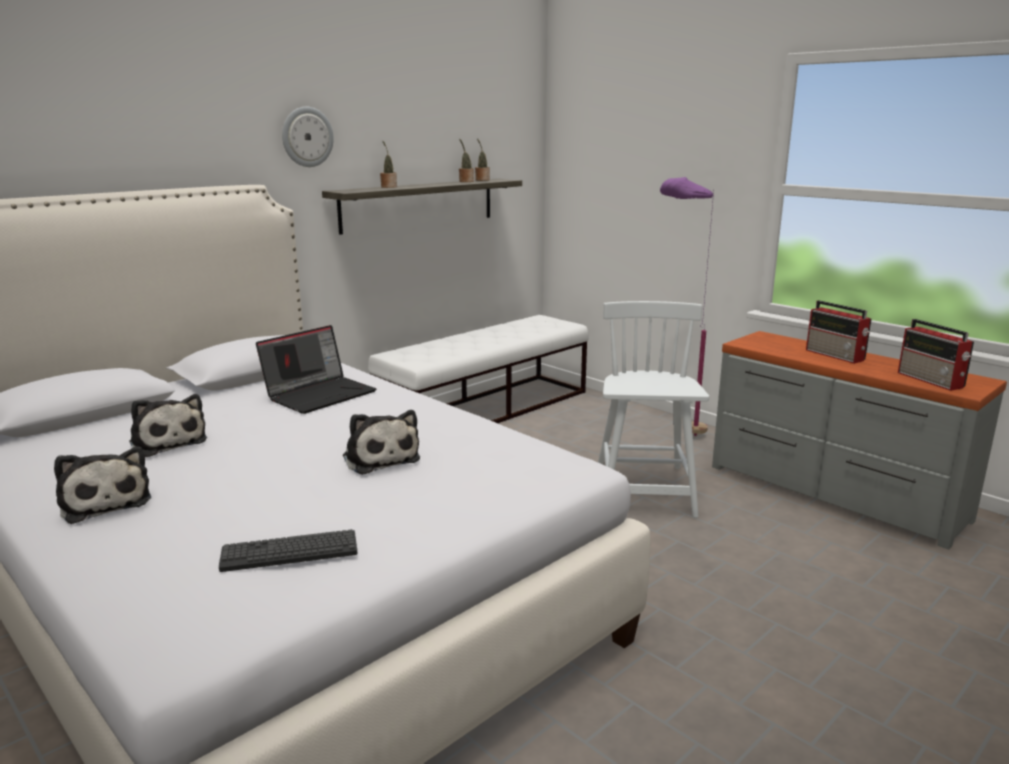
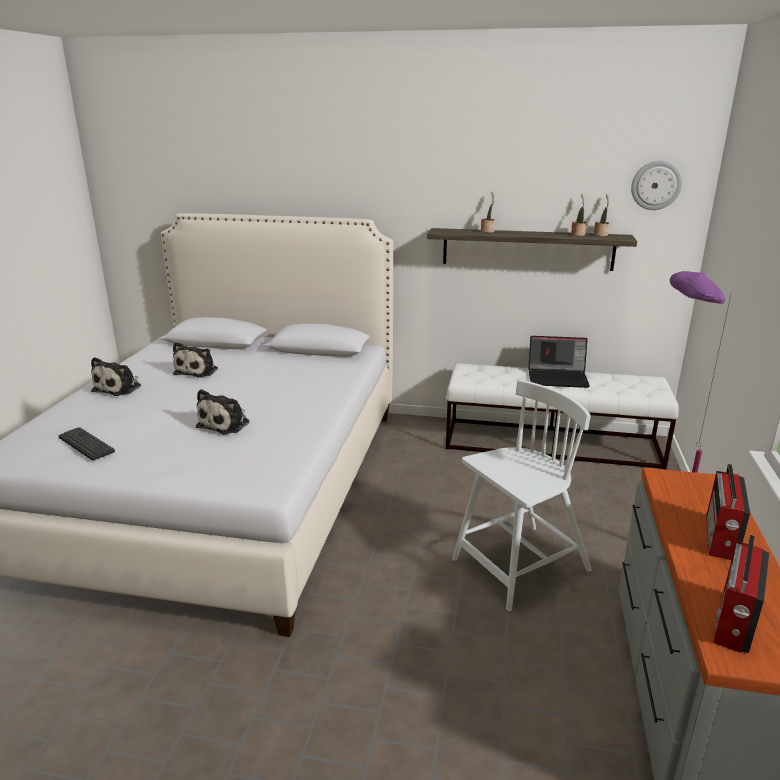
camera: 55 degrees right, 5 degrees up
(307, 137) = (423, 185): wall clock -> wall clock (656, 185)
(320, 394) = (305, 375): laptop -> laptop (558, 378)

